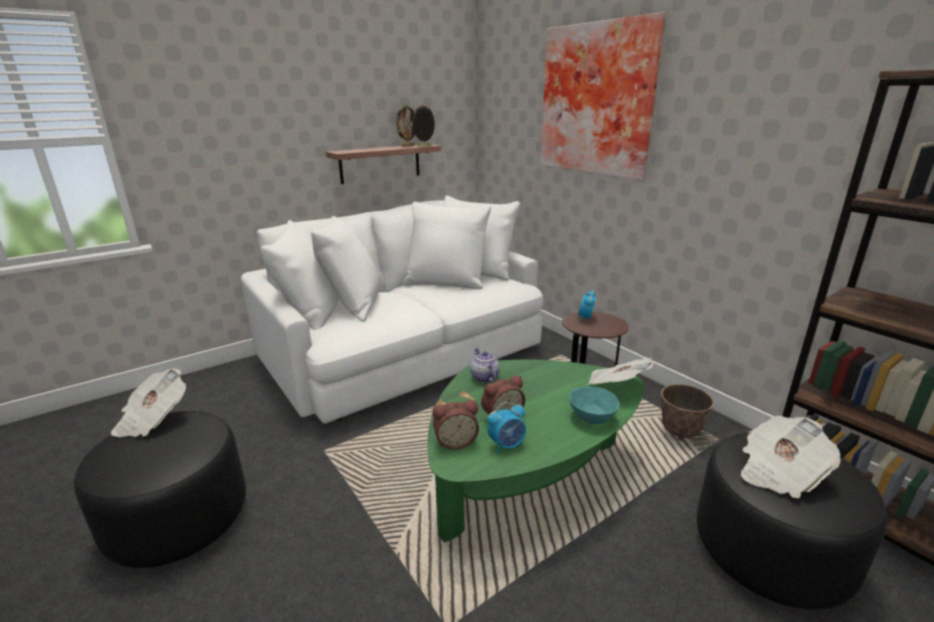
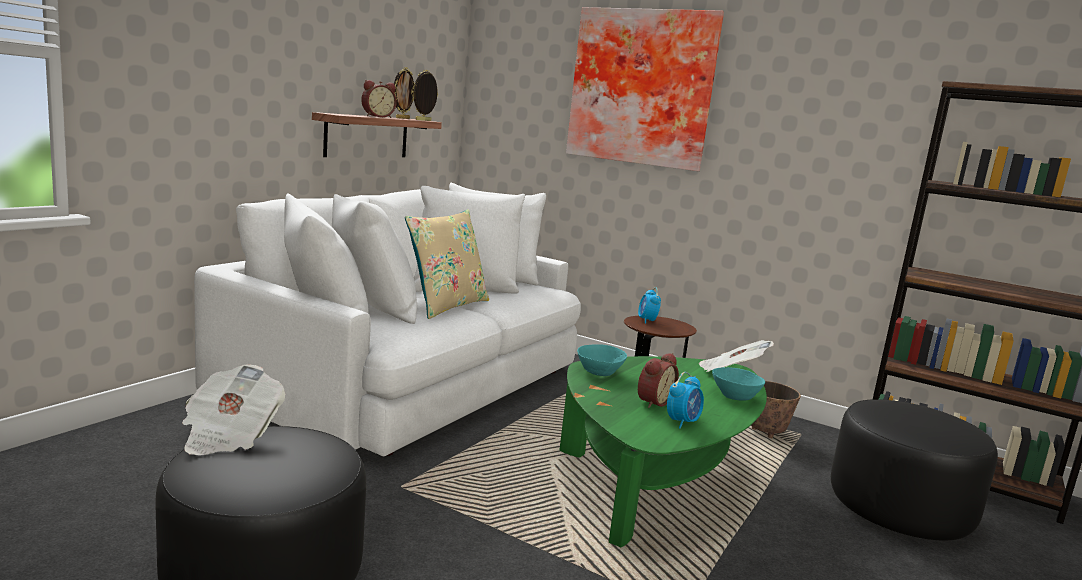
camera: 25 degrees left, 10 degrees down
(408, 303) = (446, 306): none -> beige pillow
(455, 441) = (630, 423): alarm clock -> alarm clock (377, 116)
(484, 377) = (598, 372): teapot -> turquoise bowl
(779, 472) = (911, 421): newspaper -> none

